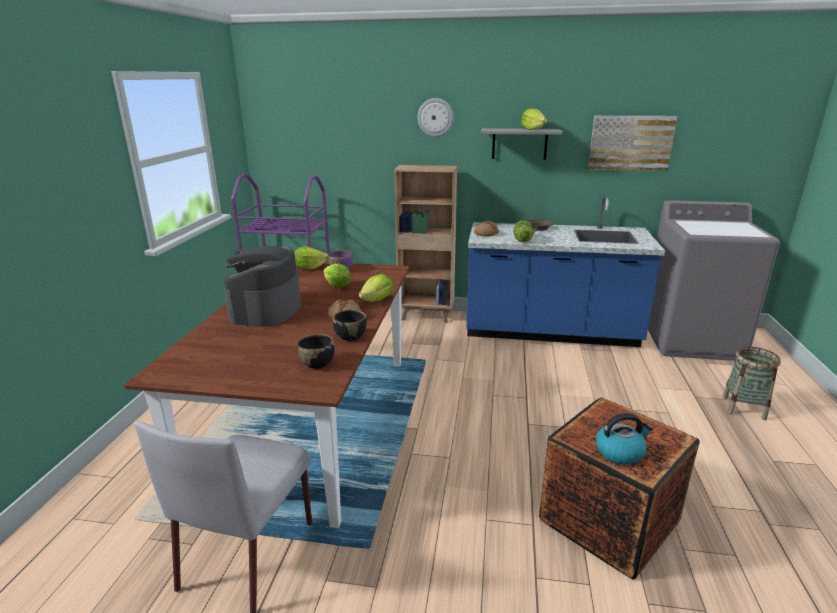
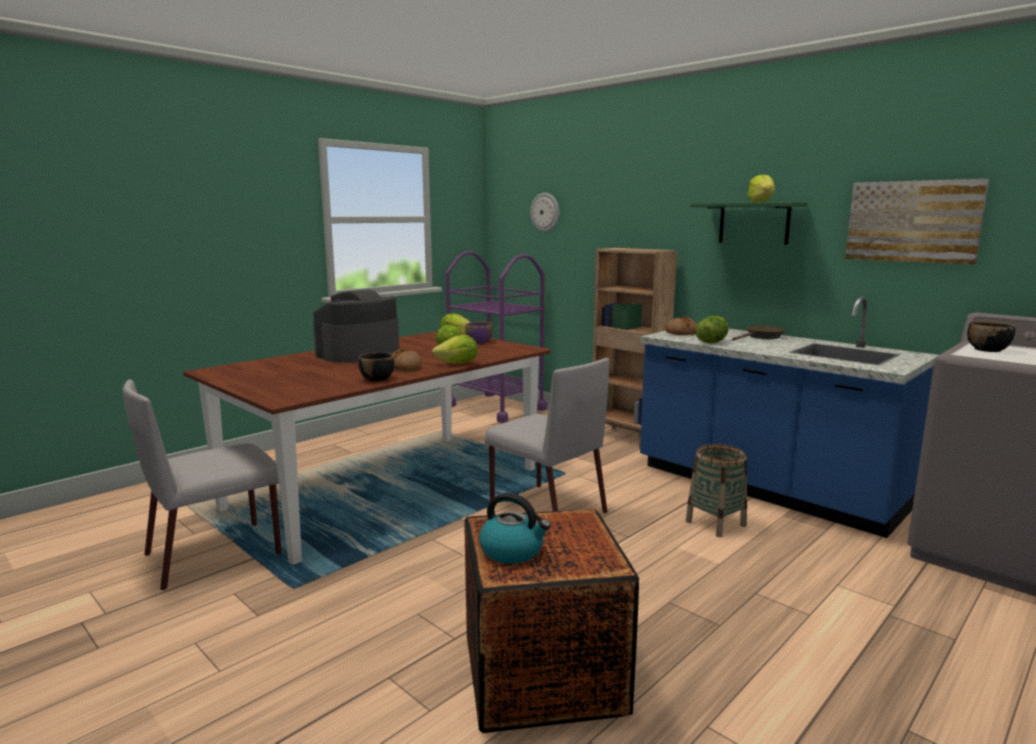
camera: 35 degrees right, 10 degrees down
(317, 363) = (313, 387): black bowl -> black bowl (987, 350)
(435, 117) = (658, 192): wall clock -> wall clock (545, 212)
(451, 395) = (546, 508): none -> grey chair
(519, 144) = (754, 223): grey shelf -> green shelf
(743, 408) = (963, 656): basket -> basket (715, 523)

